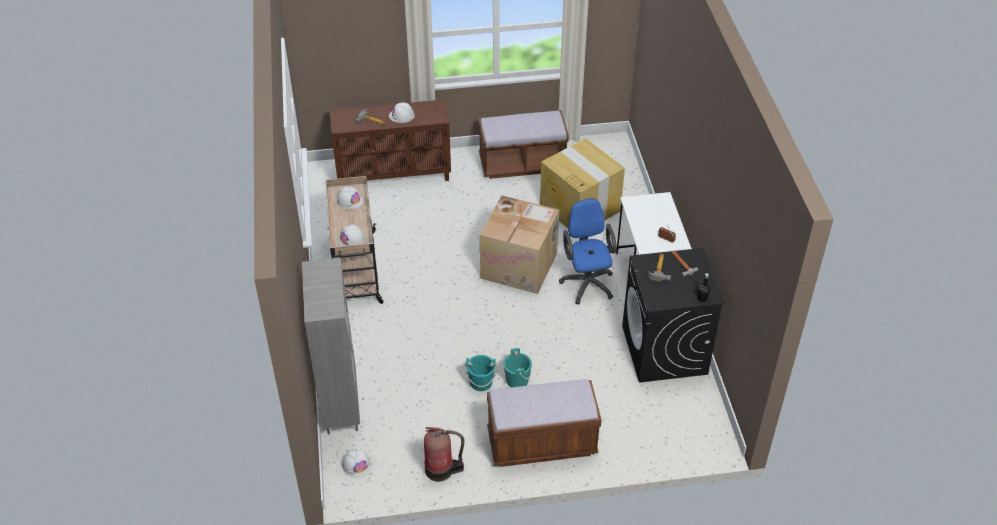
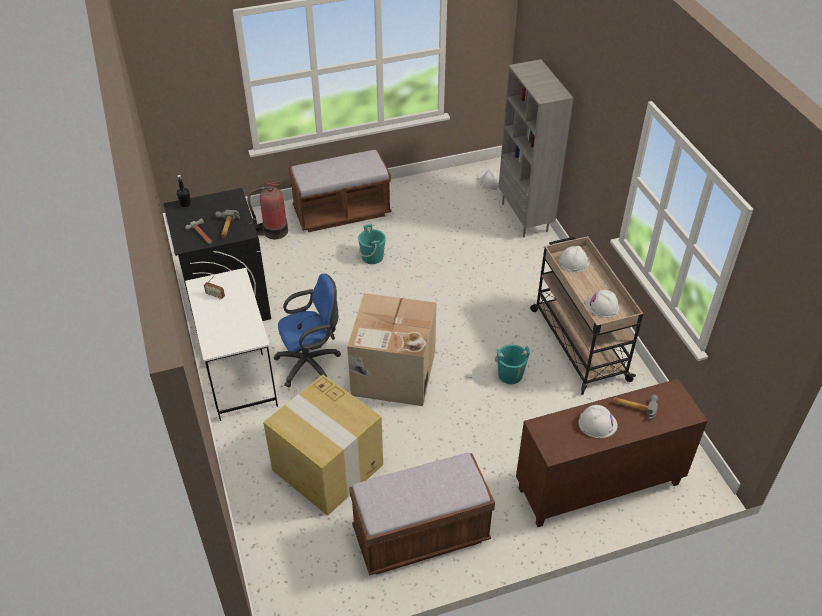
camera: 170 degrees right, 0 degrees up
(441, 470) = (421, 187): fire extinguisher -> fire extinguisher (273, 231)
(481, 382) = (406, 251): turquoise bucket -> turquoise bucket (510, 375)
(587, 282) = (311, 363): blue office chair -> blue office chair turned 90 degrees counterclockwise

